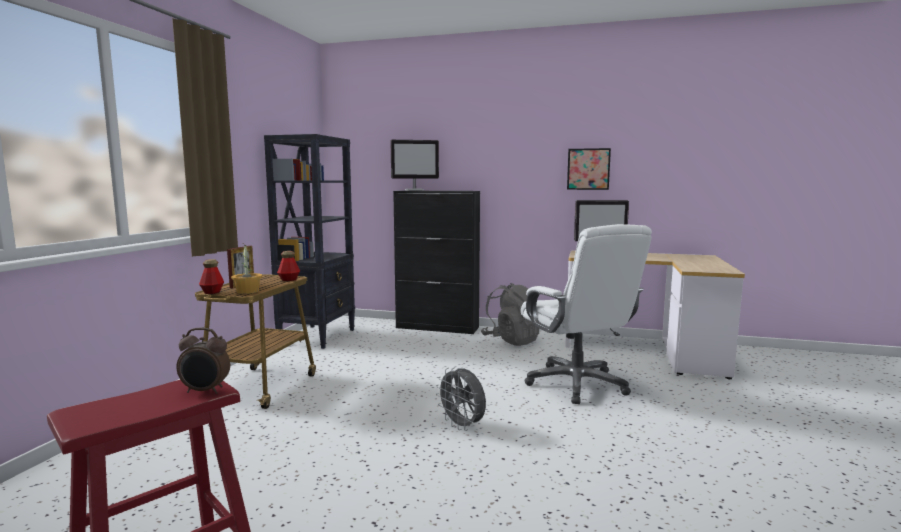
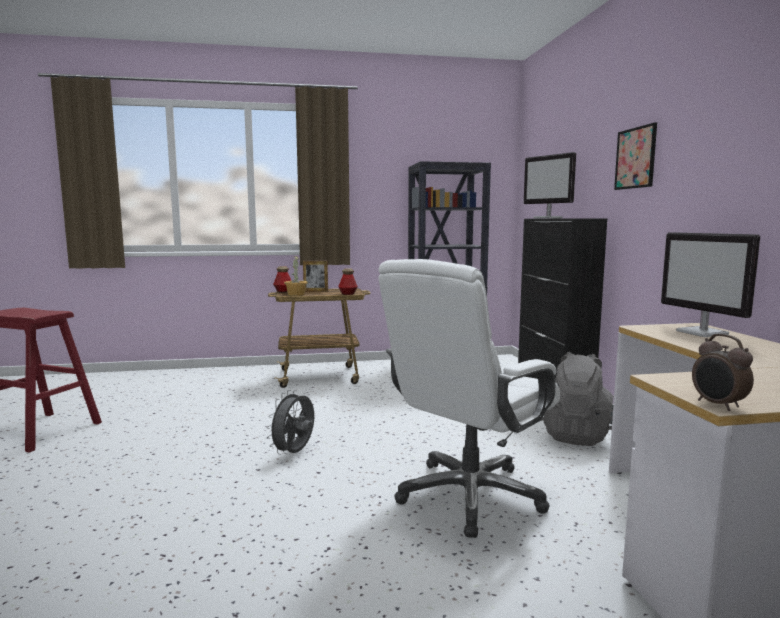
camera: 65 degrees right, 0 degrees up
(205, 391) = (36, 314): alarm clock -> alarm clock (718, 405)
(588, 169) = (735, 176): picture -> picture (635, 158)

